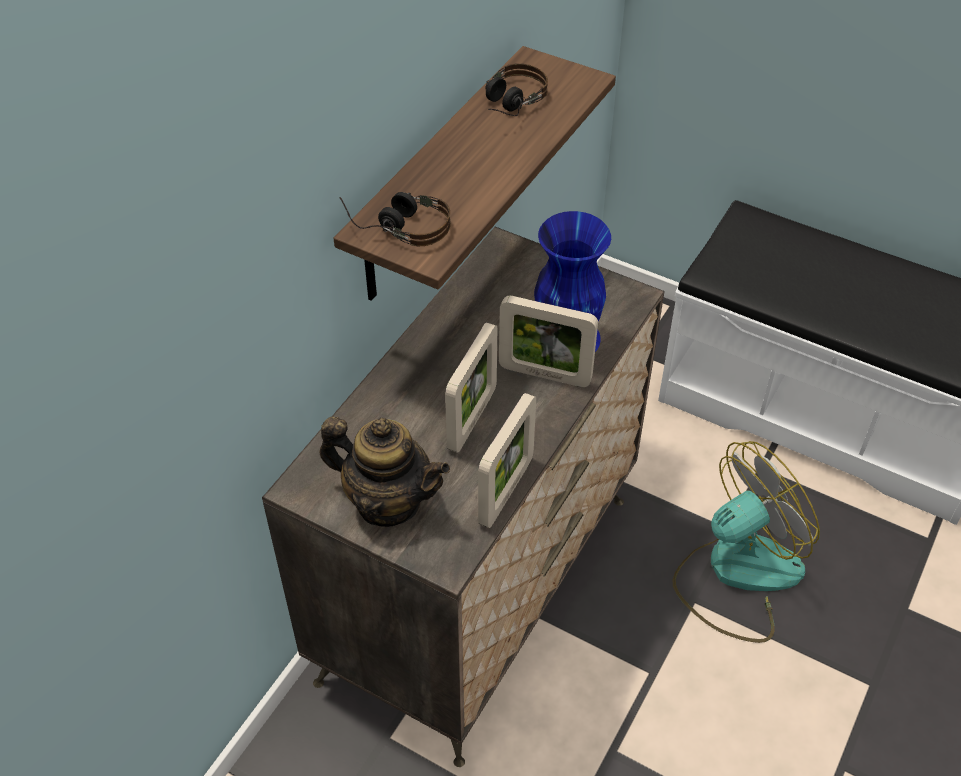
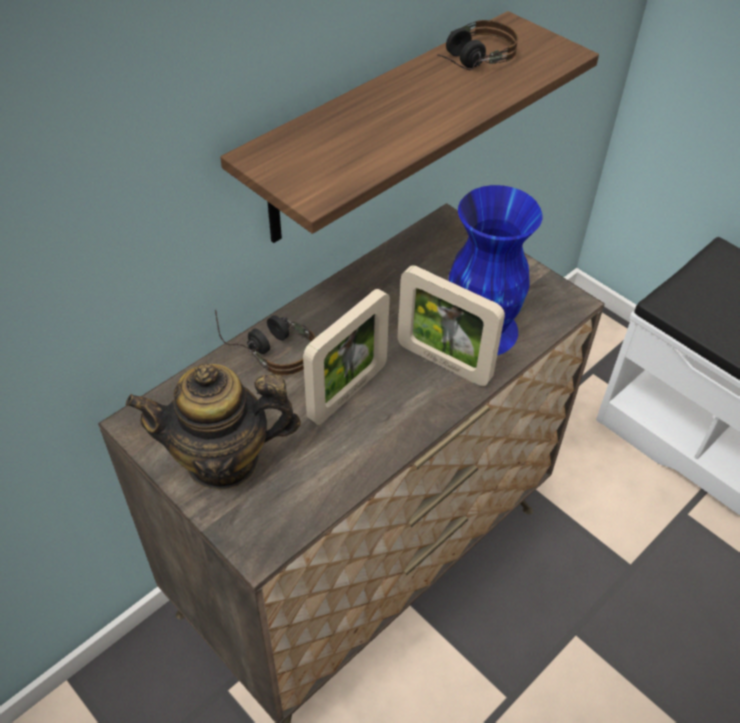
camera: 15 degrees right, 0 degrees up
(388, 501) = (223, 460): teapot -> teapot turned 135 degrees clockwise
(398, 226) = (294, 157): headphones -> headphones (267, 347)
(506, 492) = (354, 481): picture frame -> none
(736, 574) = (628, 616): fan -> none

